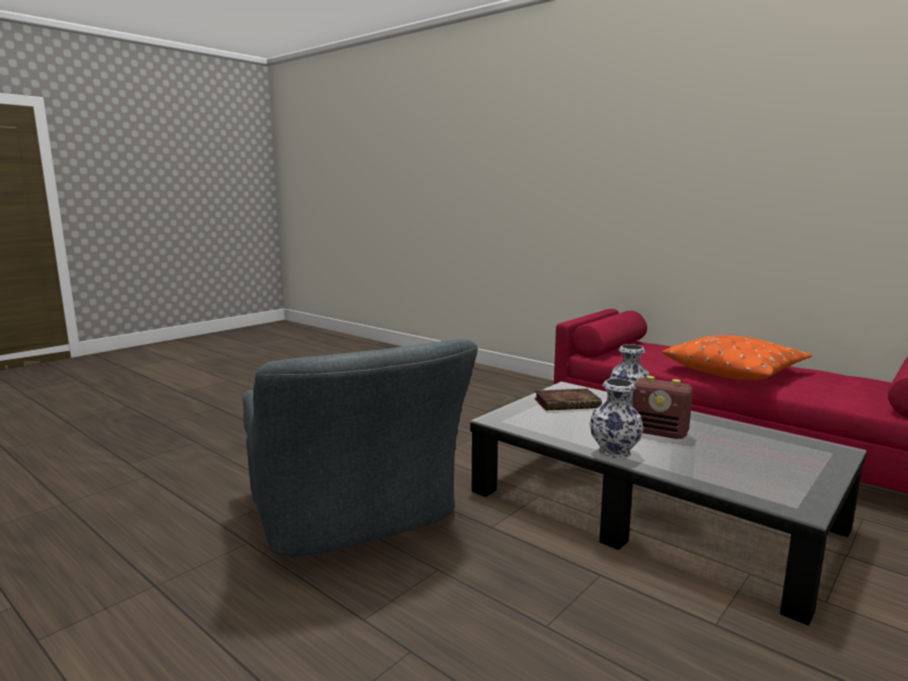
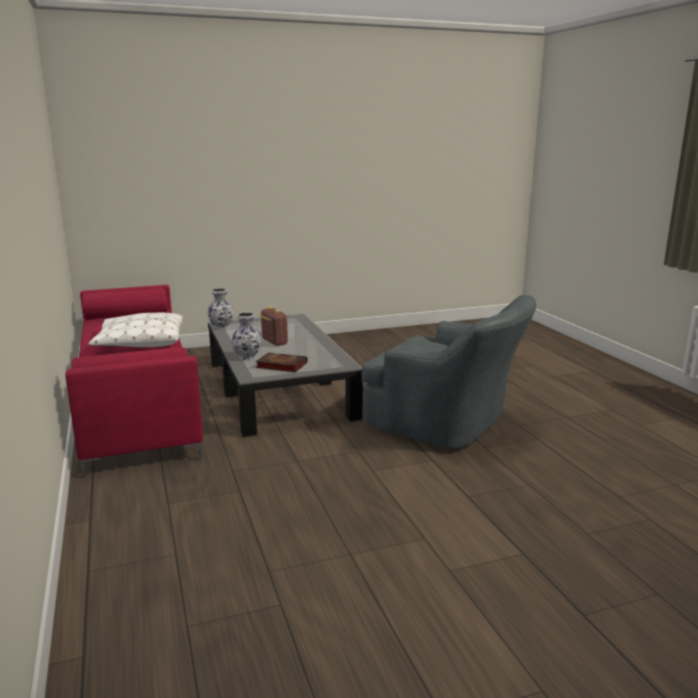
camera: 150 degrees left, 5 degrees up
(355, 516) = (448, 423): grey armchair -> grey armchair turned 120 degrees clockwise
(615, 453) = (319, 339): vase -> vase (221, 327)
(734, 370) = (140, 343): orange pillow -> white pillow

